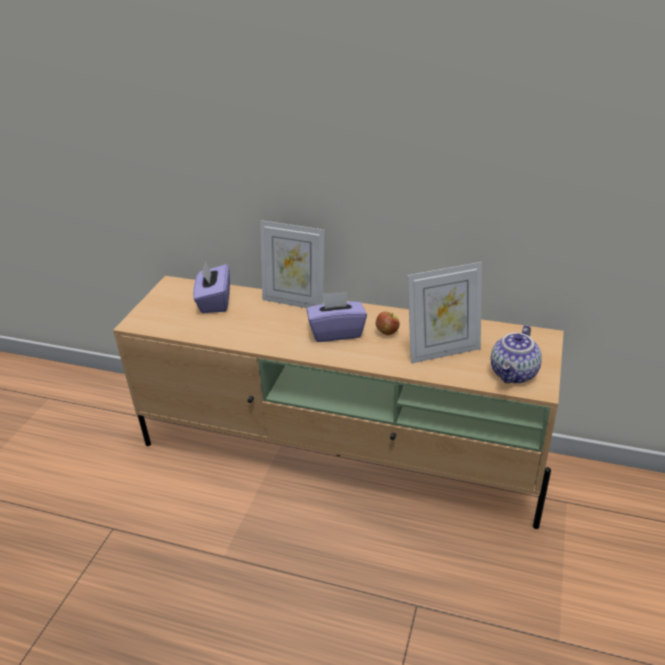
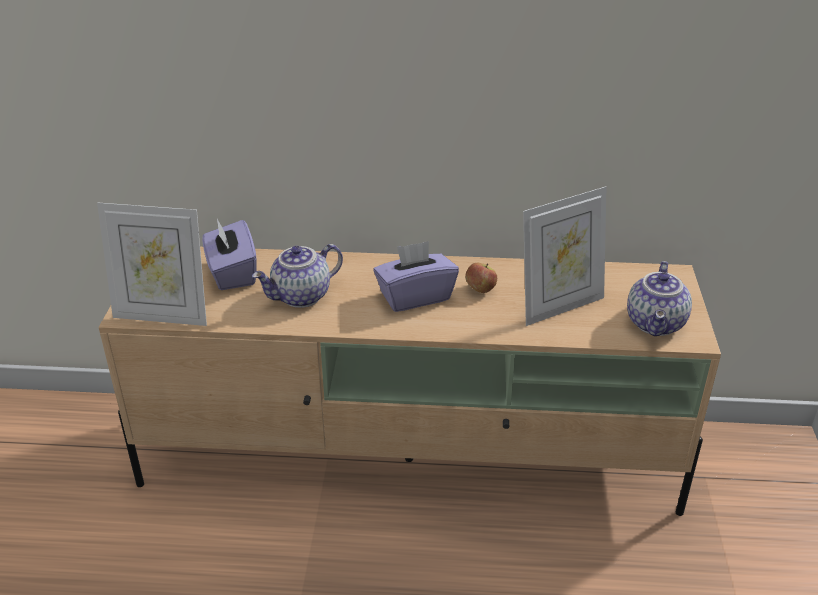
camera: 15 degrees left, 0 degrees up
(255, 324) = (301, 297): none -> teapot
(295, 301) = (343, 262): picture frame -> picture frame (163, 315)

